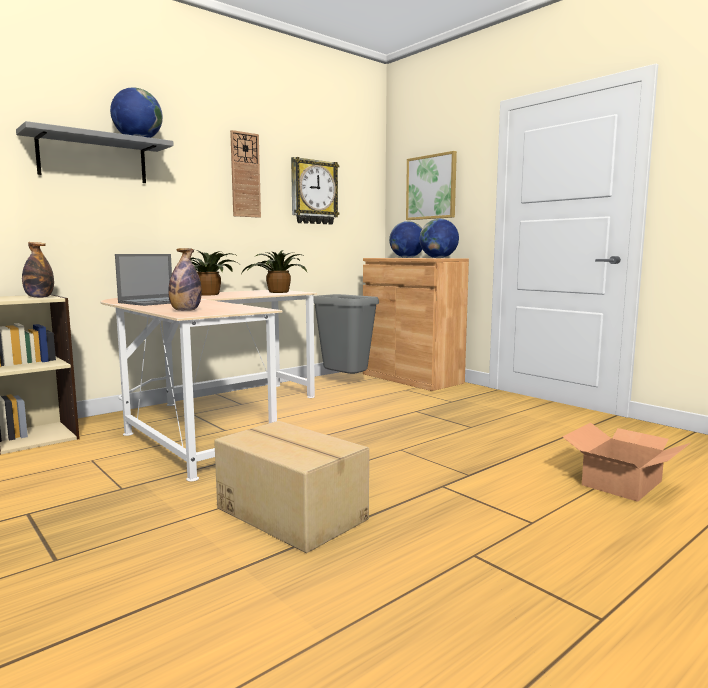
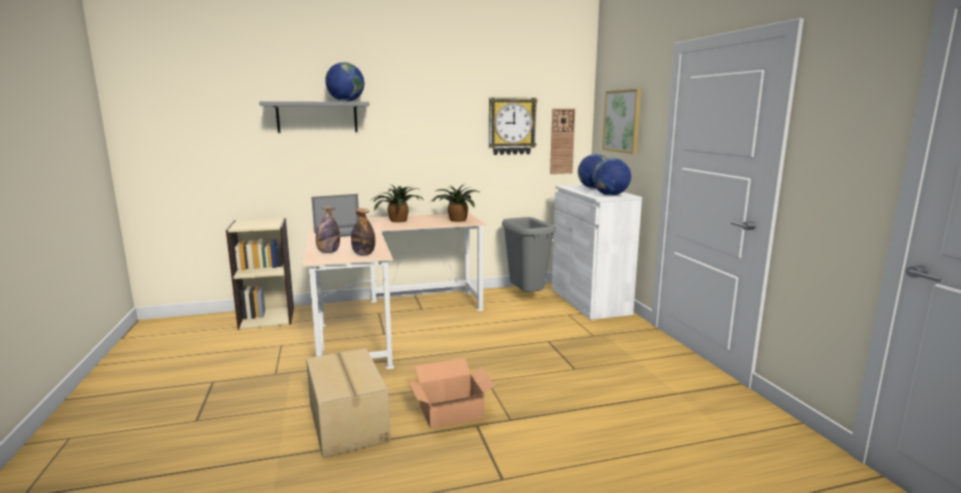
camera: 25 degrees right, 5 degrees up
(39, 297) = (268, 224): bottle -> bottle (363, 254)
(245, 175) = (444, 117): wall clock -> wall clock (562, 141)
(411, 378) = (589, 301): brown cabinet -> white cabinet
(623, 483) = (634, 463): cardboard box -> cardboard box (452, 412)

